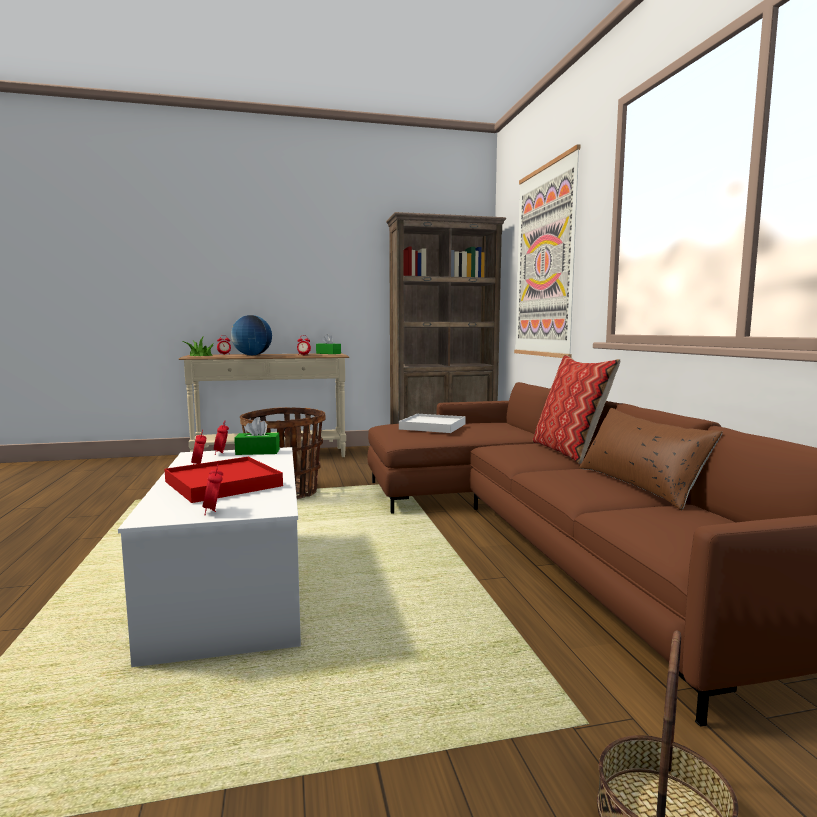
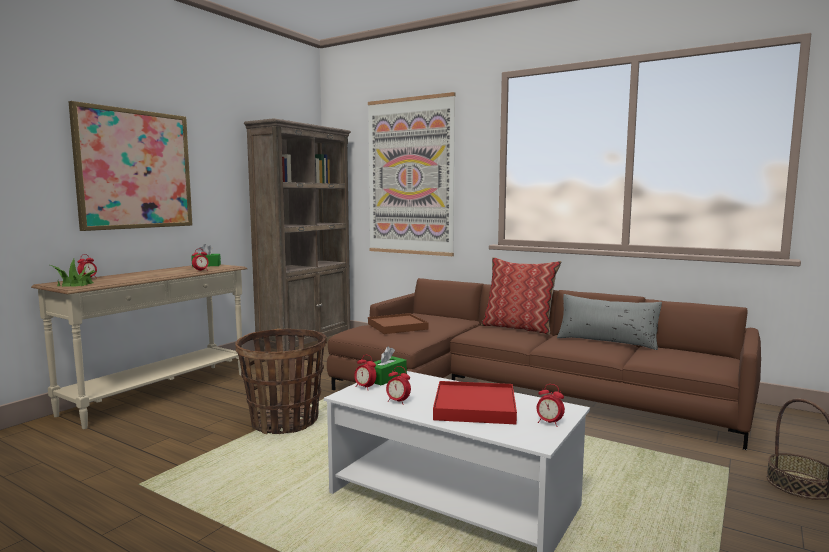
camera: 45 degrees left, 0 degrees up
(252, 355) = (142, 277): globe -> none
(275, 269) = (135, 169): none -> picture
(433, 426) = (397, 326): white tray -> brown tray
(639, 485) = (607, 341): brown pillow -> grey pillow

